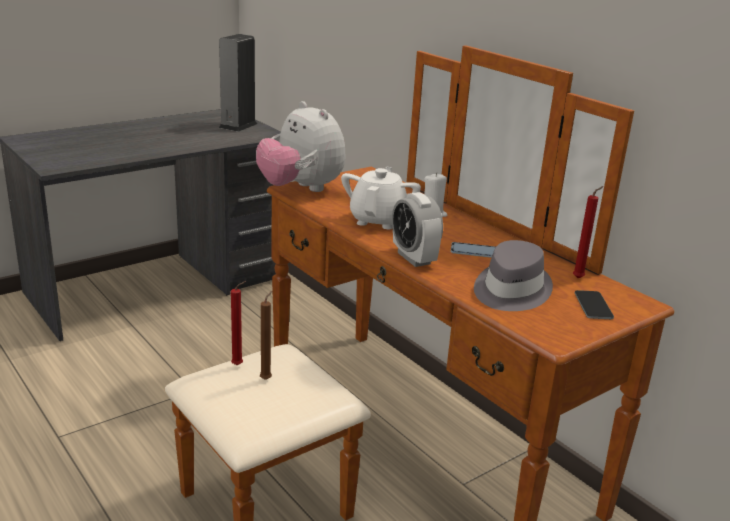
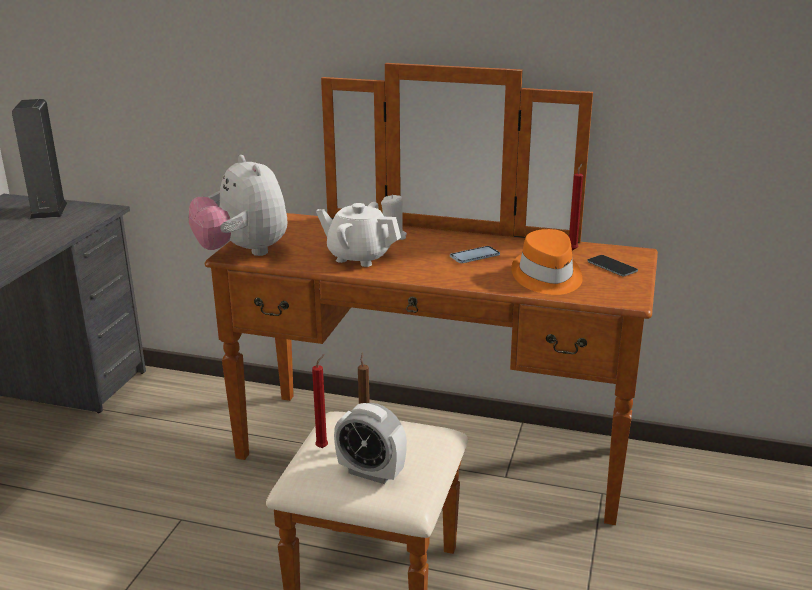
camera: 35 degrees left, 0 degrees up
(301, 189) = (243, 252): plush toy -> plush toy turned 45 degrees clockwise
(378, 220) = (359, 257): white teapot -> white teapot turned 45 degrees counterclockwise
(414, 258) = (440, 278): alarm clock -> alarm clock (371, 473)
(510, 291) = (546, 277): grey hat -> orange hat

